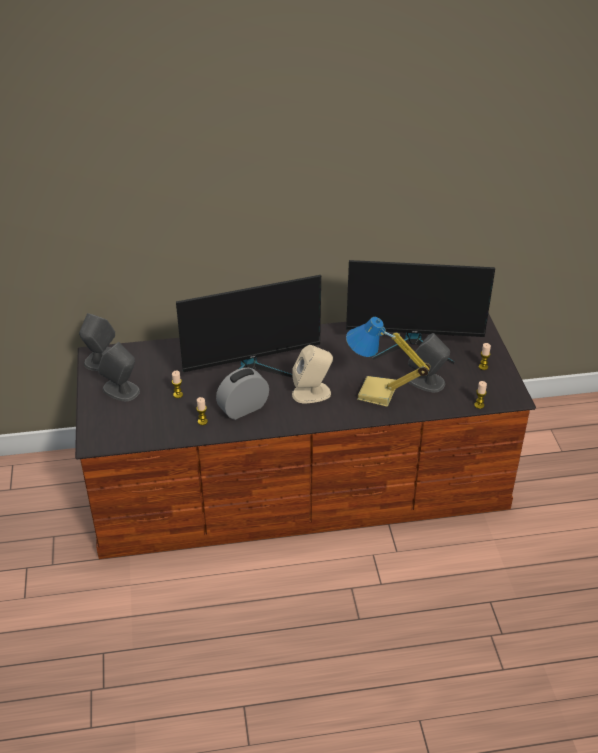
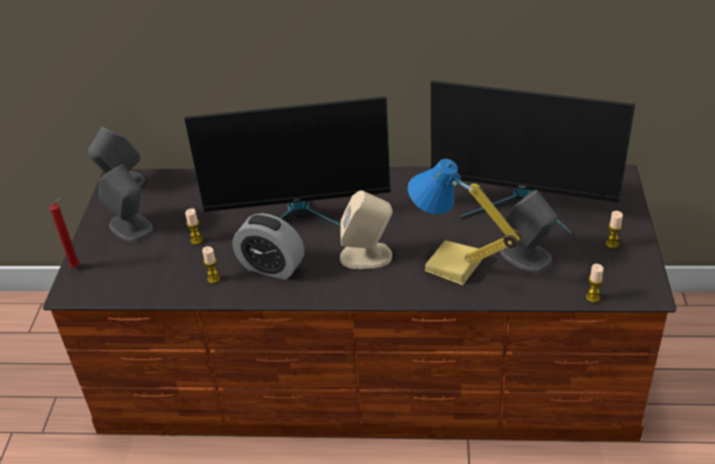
camera: 15 degrees right, 0 degrees up
(90, 424) = (77, 267): none -> red candle
(243, 408) = (271, 267): alarm clock -> alarm clock turned 135 degrees counterclockwise

